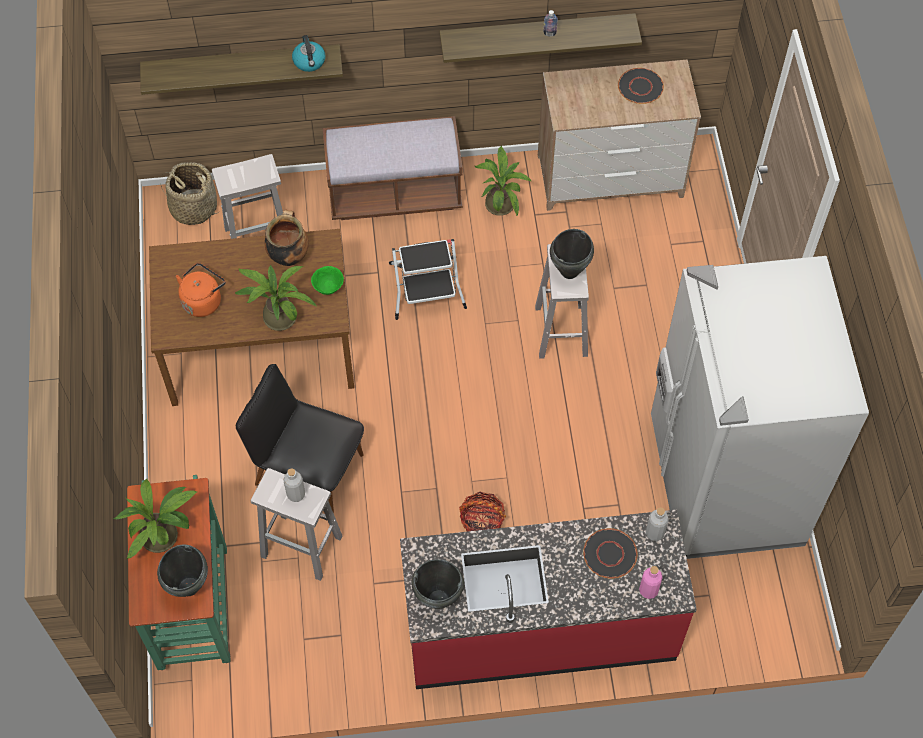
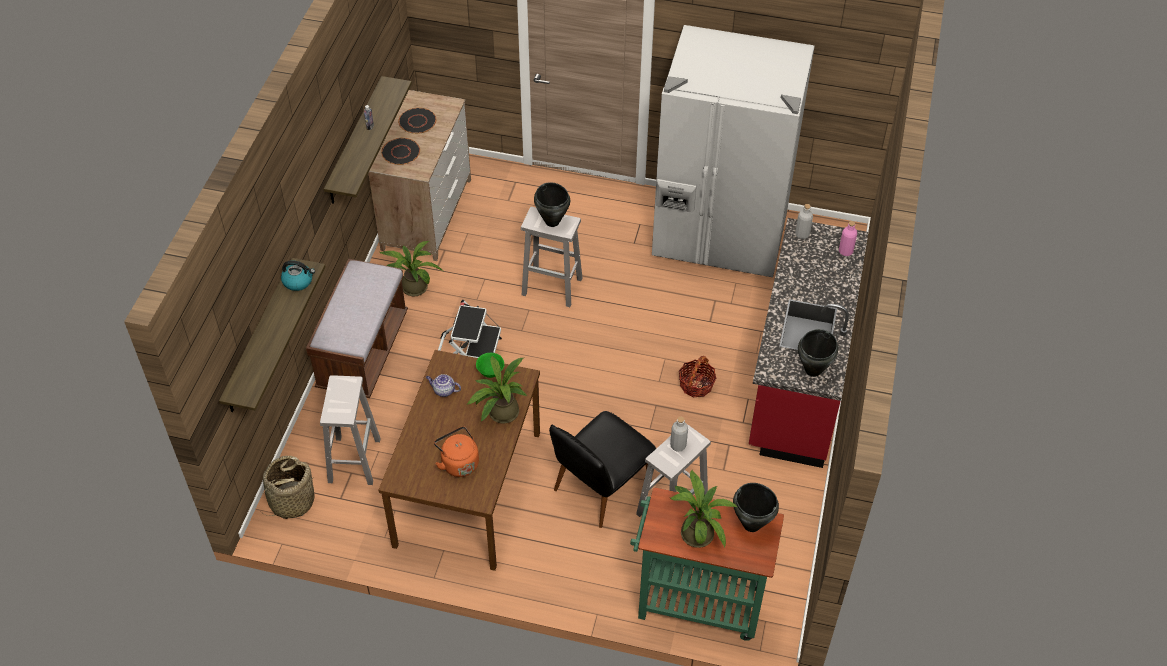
camera: 70 degrees left, 10 degrees down
(288, 255) = (443, 390): cooking pot -> teapot
(609, 554) = (810, 263): black plate -> black plate (401, 152)

